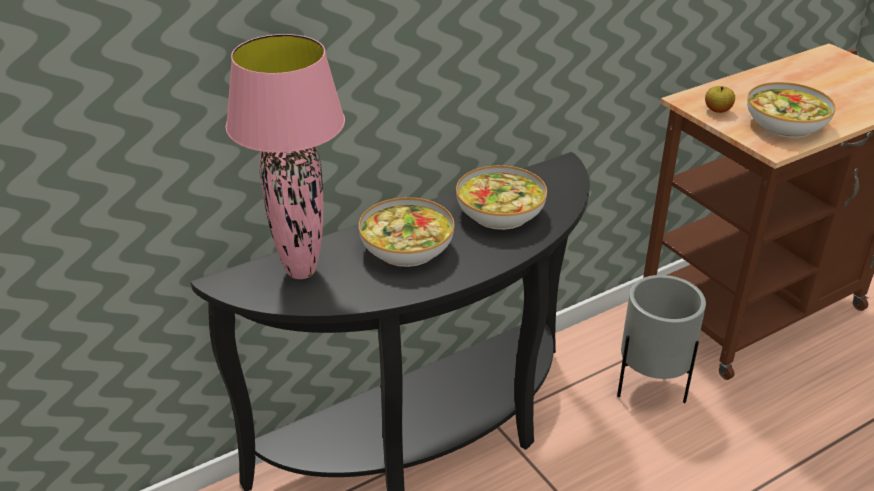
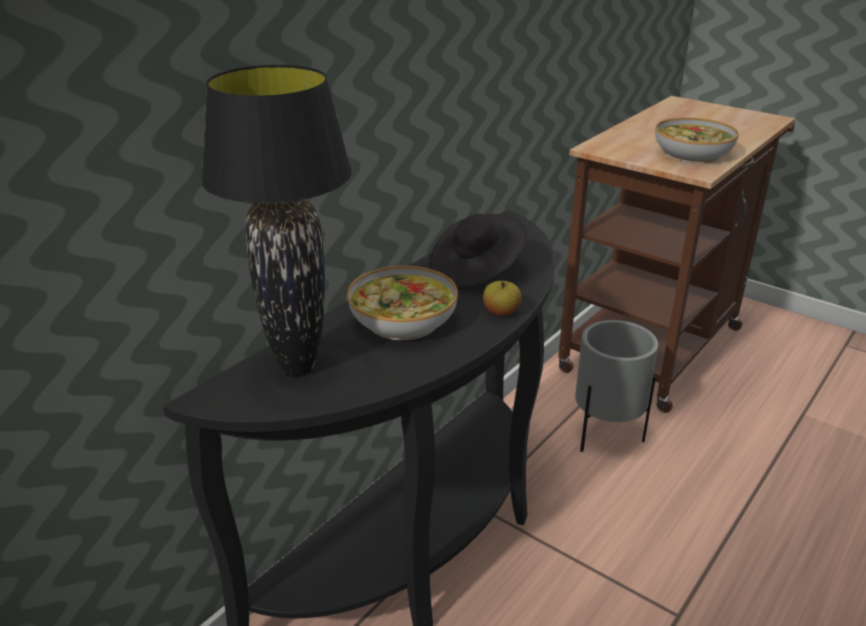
camera: 20 degrees left, 5 degrees down
(300, 271) = (296, 368): pink table lamp -> black table lamp
(499, 212) = (476, 271): bowl -> black hat
(717, 110) = (627, 152): apple -> apple (501, 312)

